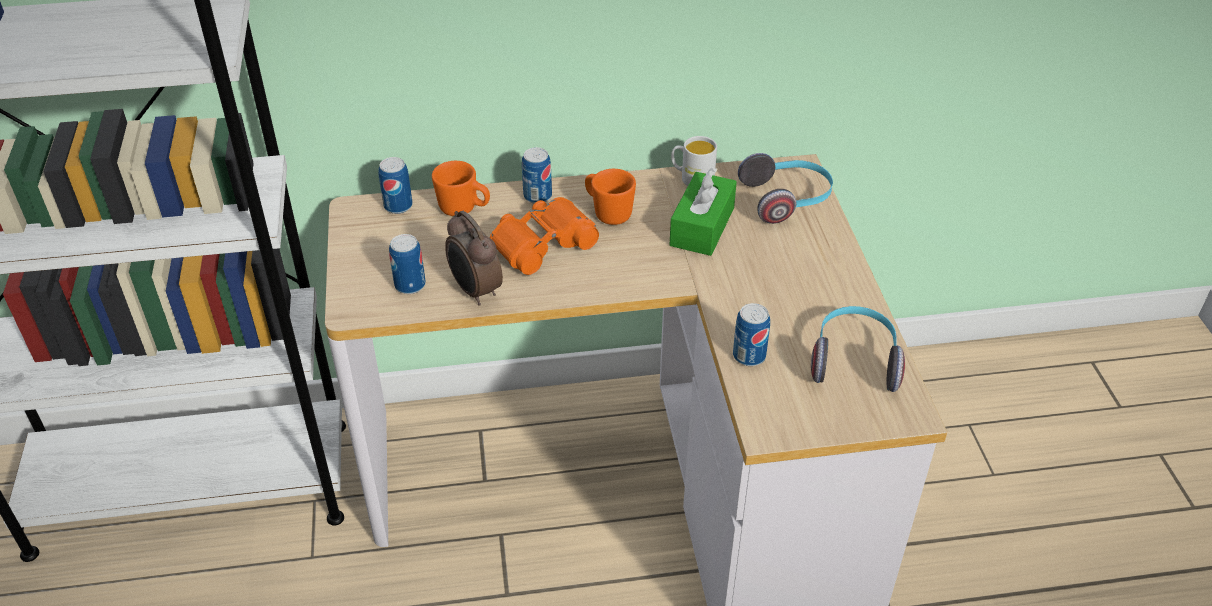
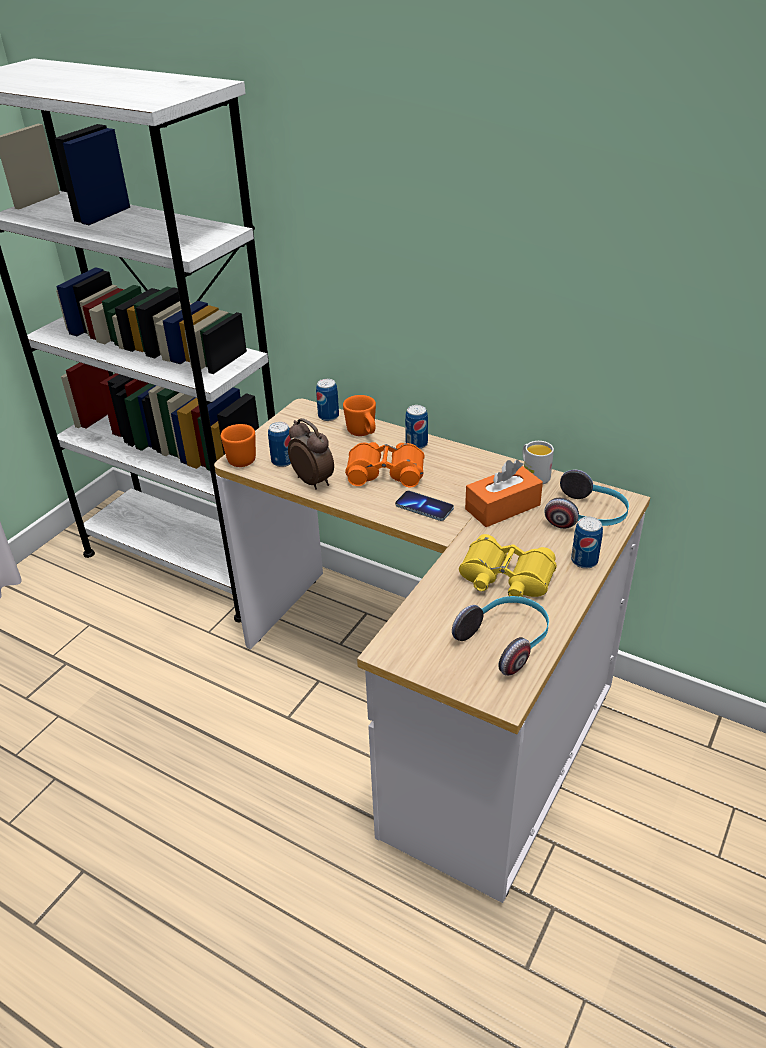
camera: 40 degrees right, 5 degrees down
(475, 291) = (313, 481): alarm clock -> alarm clock turned 135 degrees clockwise
(607, 212) = (449, 472): orange mug -> orange mug (241, 458)
(628, 264) = (424, 507): none -> phone
(702, 226) = (502, 507): green tissue box -> orange tissue box
(749, 356) = (434, 600): can -> can (584, 561)
(786, 299) = (506, 578): none -> yellow binoculars

